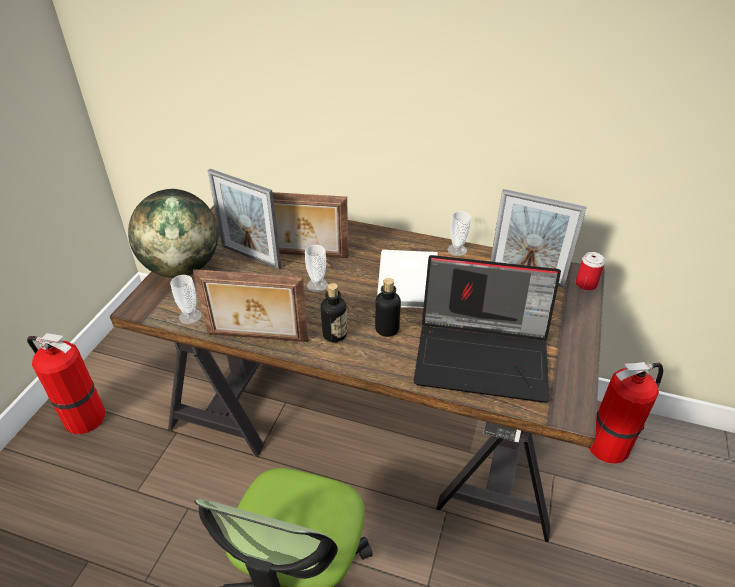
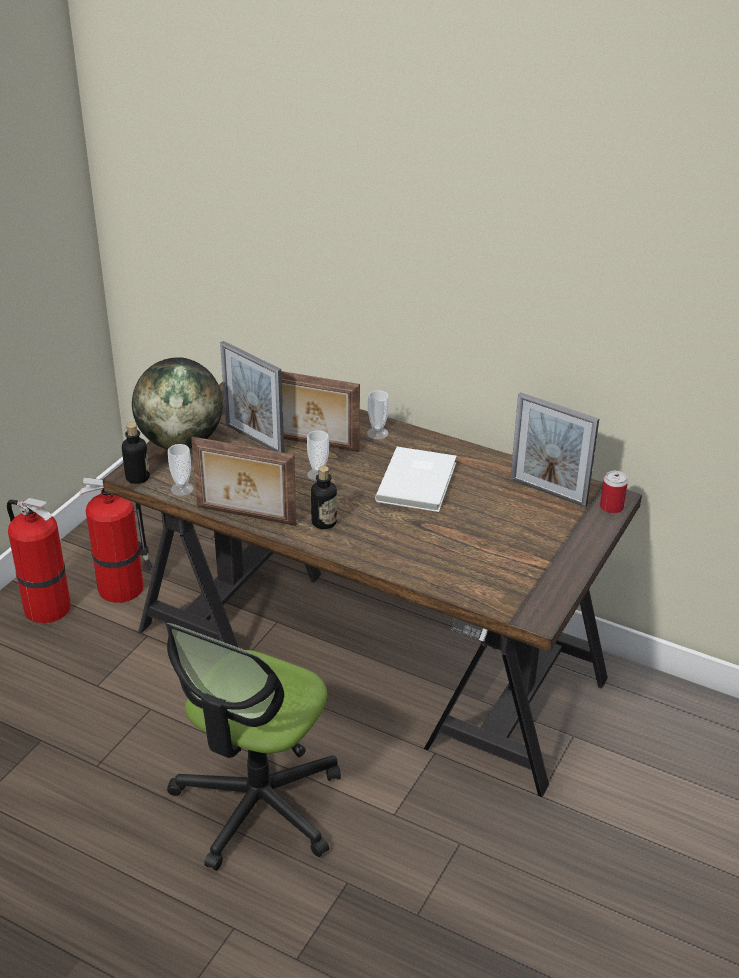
camera: 10 degrees right, 5 degrees down
(387, 329) = (379, 524): bottle -> bottle (137, 477)
(457, 250) = (482, 457): cup -> cup (377, 433)
(484, 355) = (470, 559): laptop -> none
(610, 445) = (653, 716): fire extinguisher -> fire extinguisher (123, 587)

